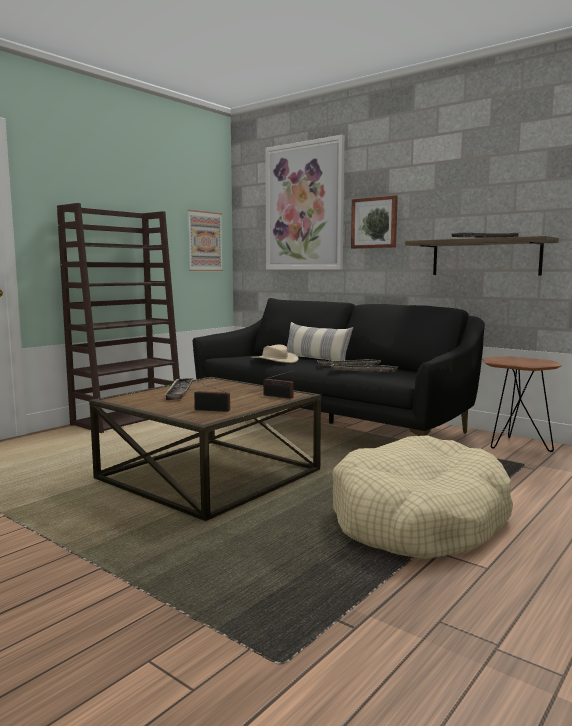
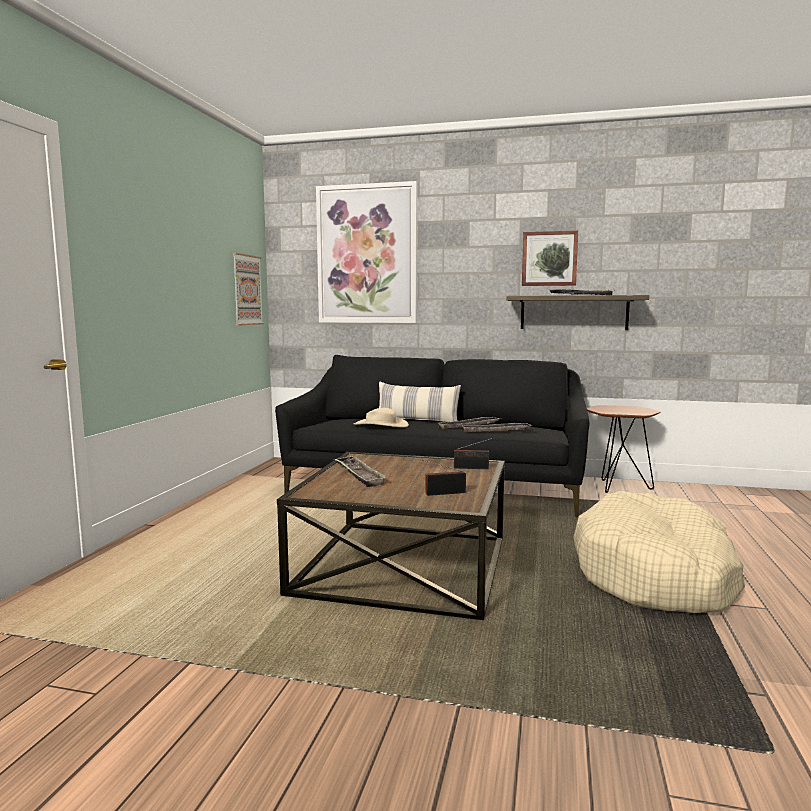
camera: 25 degrees left, 0 degrees up
(128, 418) = (204, 511): brown bookcase -> none
(374, 223) = (454, 275): picture -> picture (549, 258)

